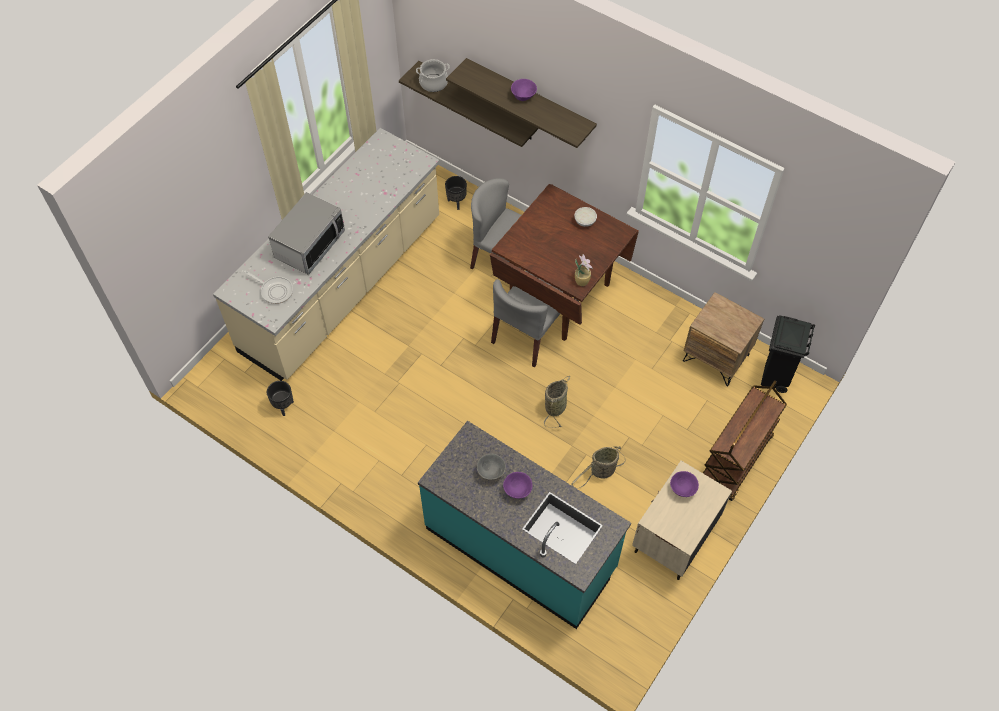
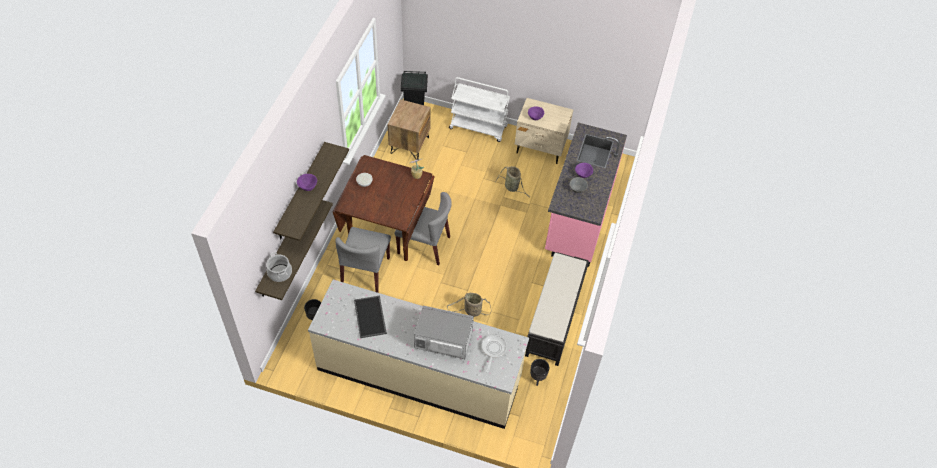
camera: 110 degrees left, 5 degrees down
(358, 453) = (554, 320): none -> black bench
(371, 184) = (371, 317): none -> tray
(521, 548) = (578, 216): turquoise counter -> pink counter
(556, 406) = (475, 218): basket -> basket (471, 311)
(736, 460) = (478, 127): brown cart -> white cart

